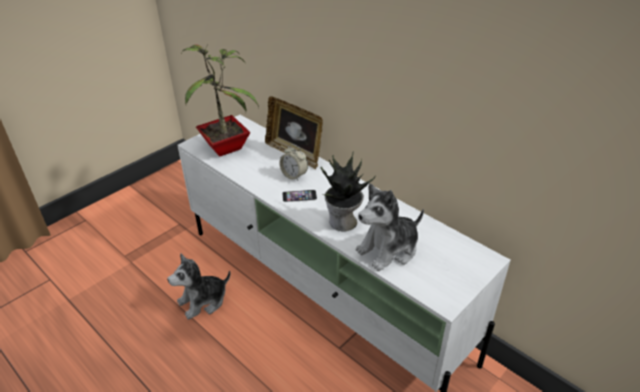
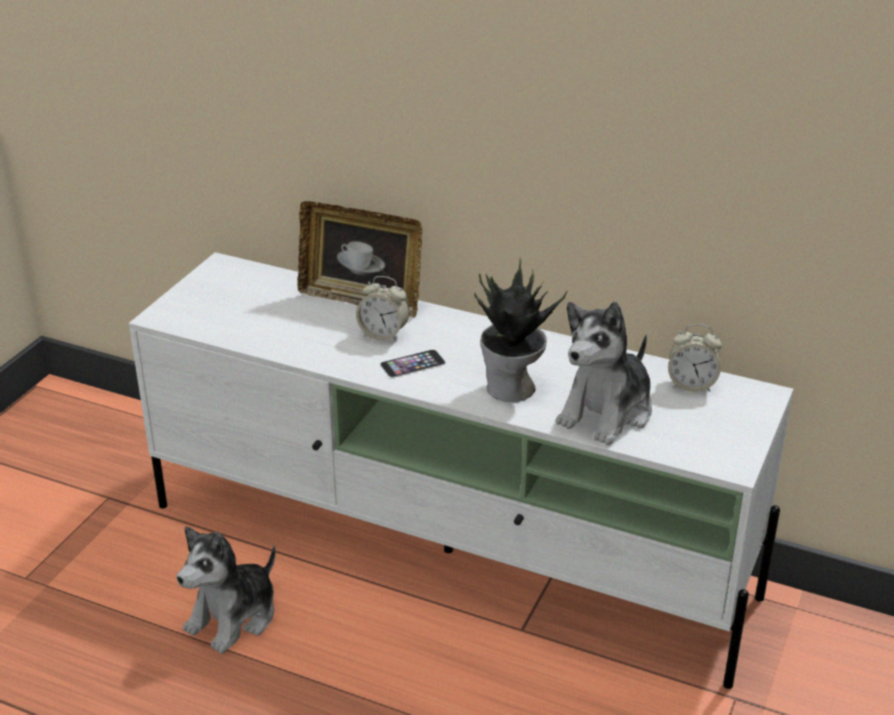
camera: 20 degrees left, 5 degrees down
(227, 147) = (230, 310): potted plant -> none
(448, 243) = (691, 385): none -> alarm clock

